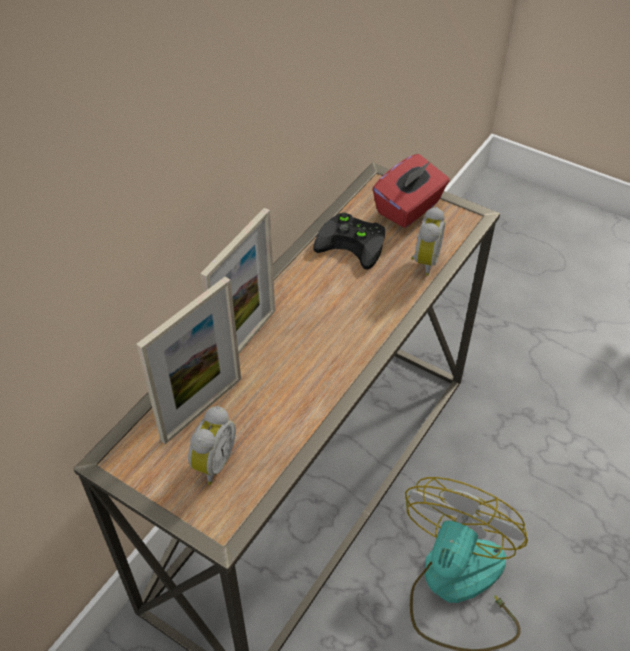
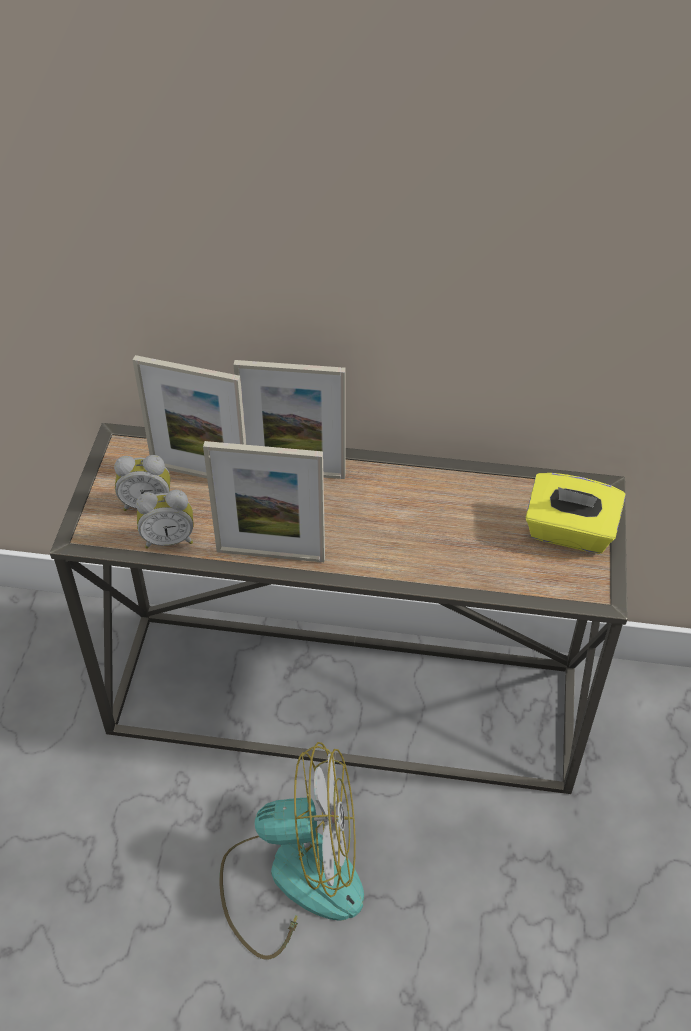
camera: 65 degrees right, 0 degrees up
(332, 388) = (270, 554): none -> picture frame
(354, 243) = (479, 505): black game controller -> none
(409, 208) = (569, 532): red tissue box -> yellow tissue box
(423, 261) = (491, 571): alarm clock -> alarm clock (168, 539)

